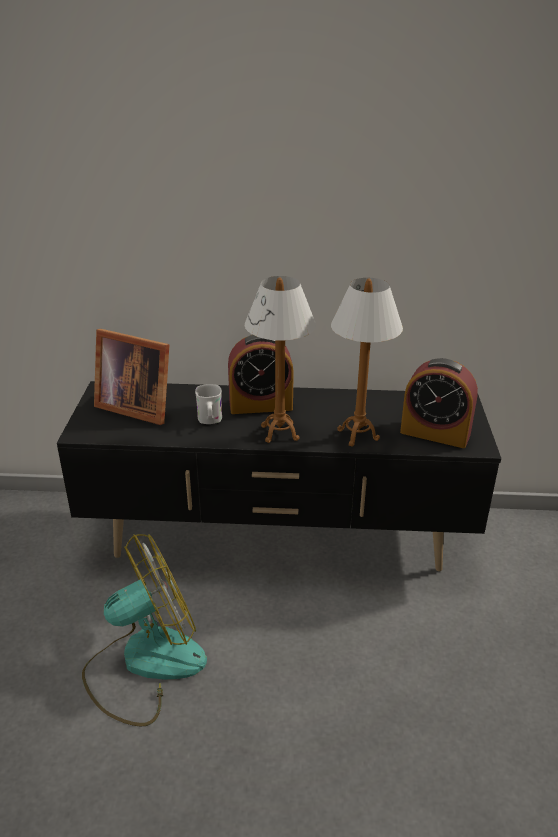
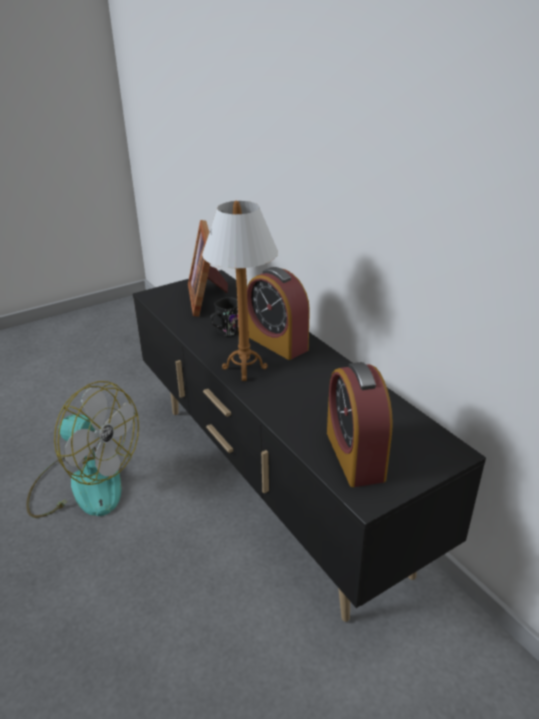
camera: 55 degrees right, 0 degrees up
(210, 420) = (225, 331): white mug -> black mug
(358, 435) = (291, 409): table lamp -> none

